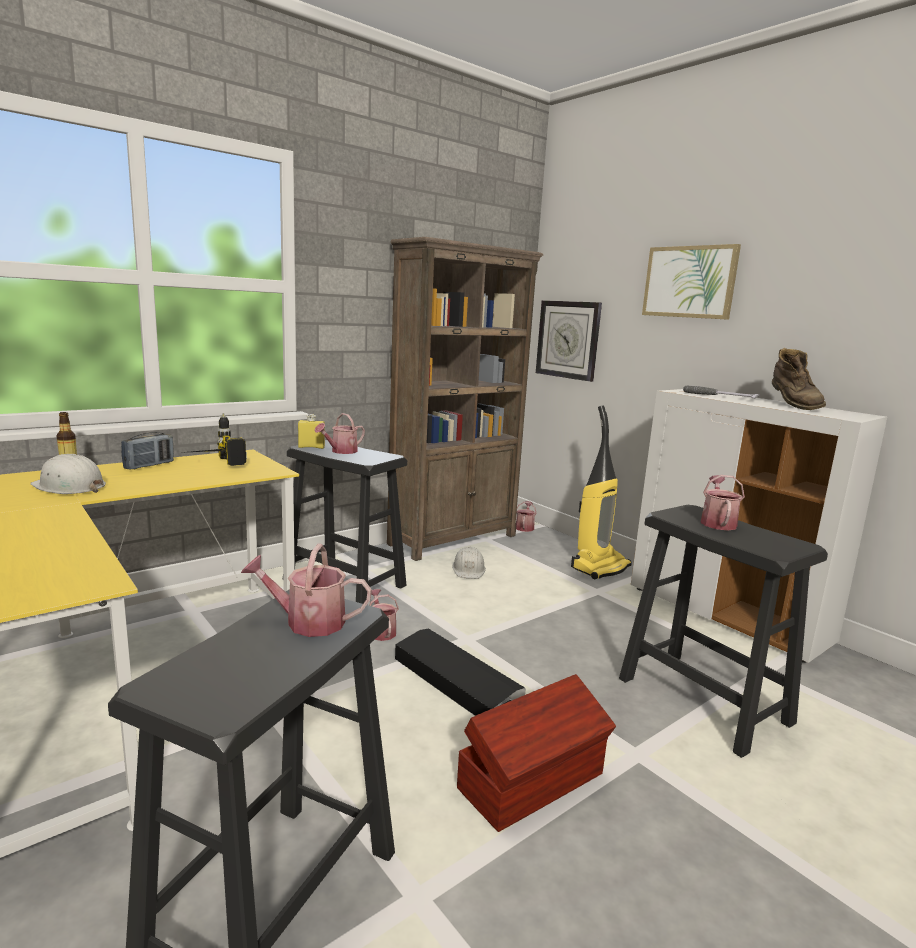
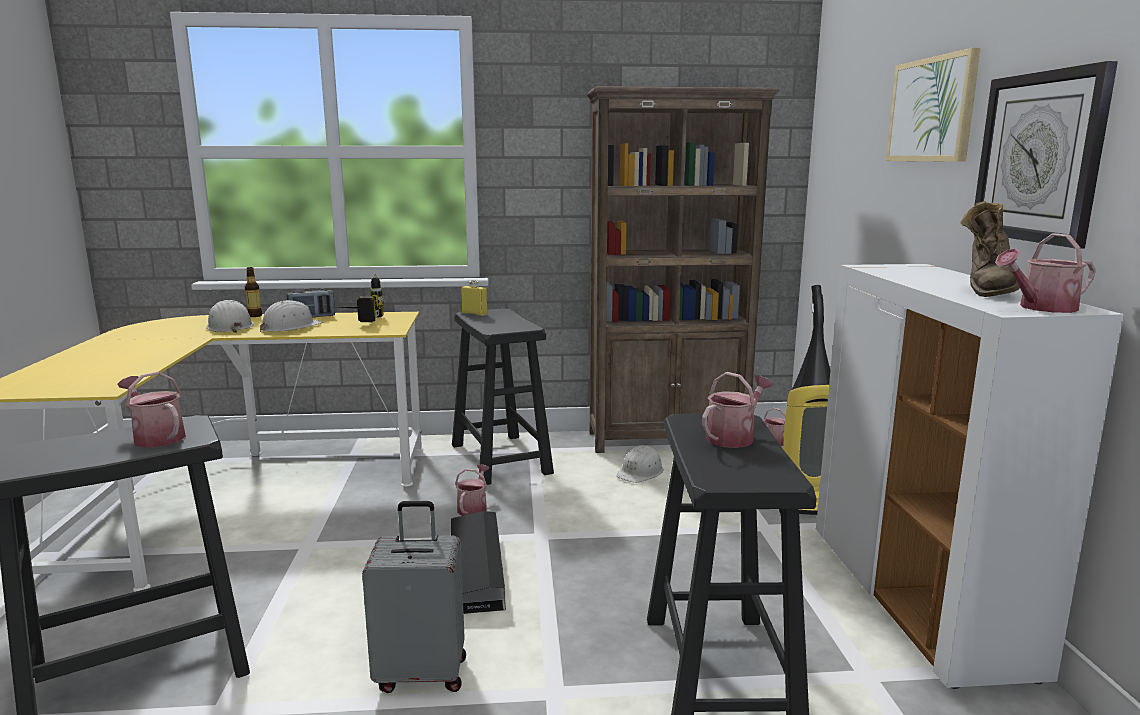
camera: 35 degrees right, 0 degrees up
(152, 479) = (290, 327): none -> white hard hat
(341, 451) = (493, 320): watering can -> watering can (1041, 308)
(534, 781) = (422, 673): brown storage box -> grey suitcase
(568, 339) = (832, 198): wall clock -> wall clock (1039, 157)
(719, 396) = (912, 274): hammer -> none

